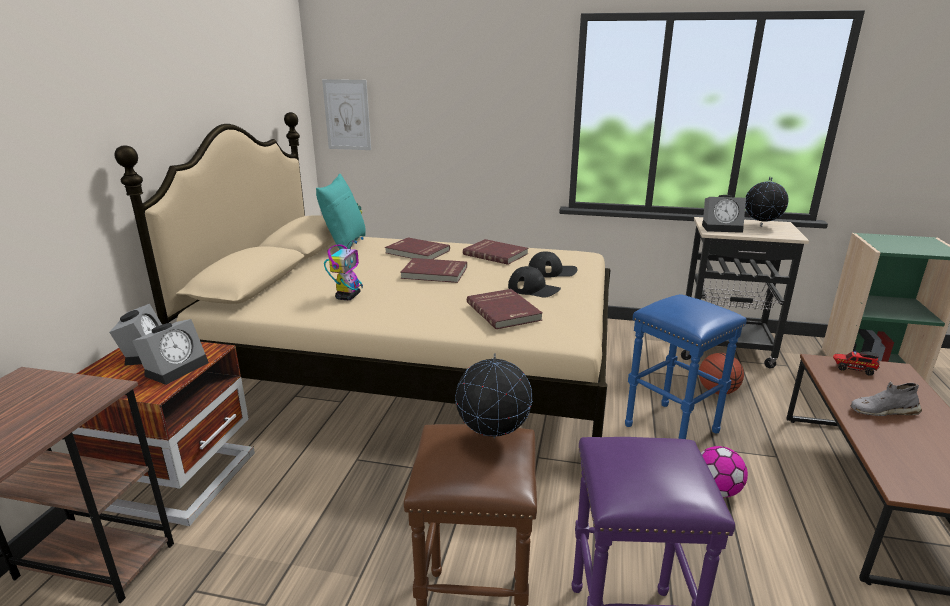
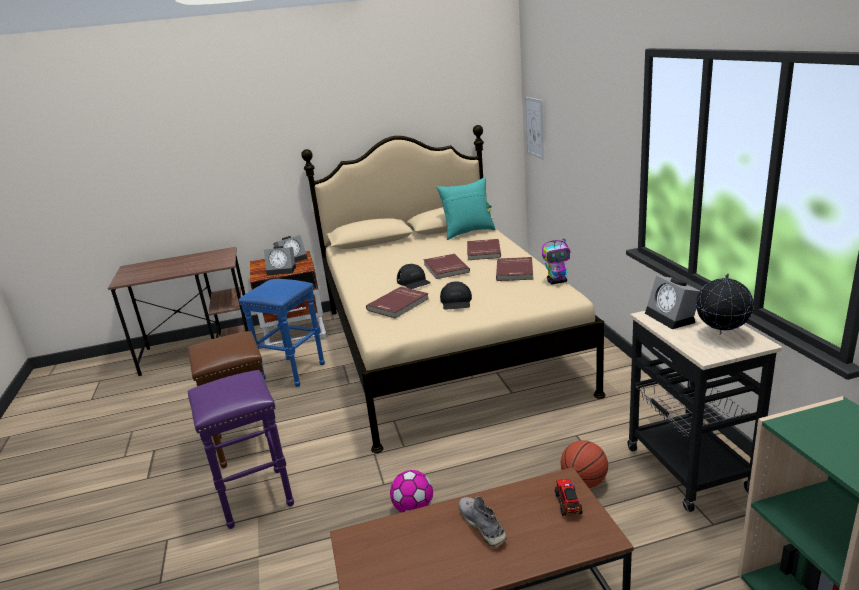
camera: 65 degrees right, 0 degrees up
(348, 296) = (382, 264): toy robot -> toy robot (557, 281)
(493, 438) = (233, 345): globe -> none
(552, 271) = (503, 297): black cap -> black cap (413, 282)
(671, 427) = (488, 468): blue stool -> blue stool (294, 371)

